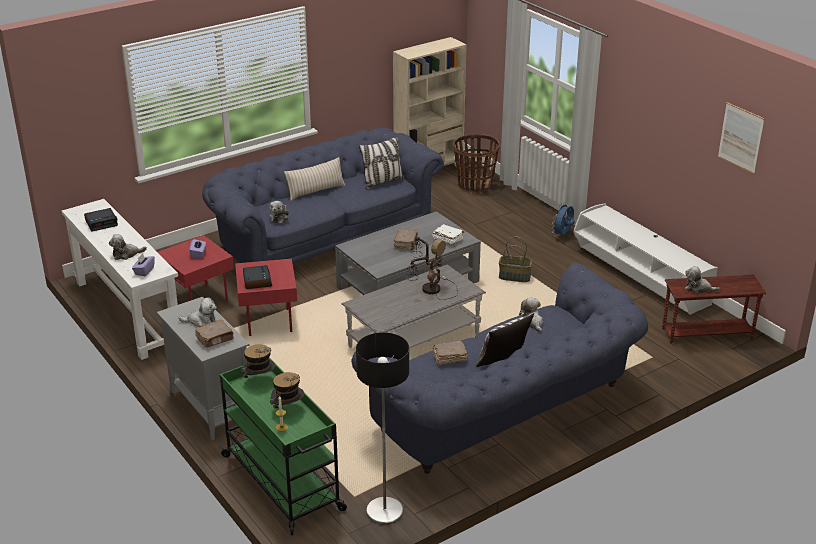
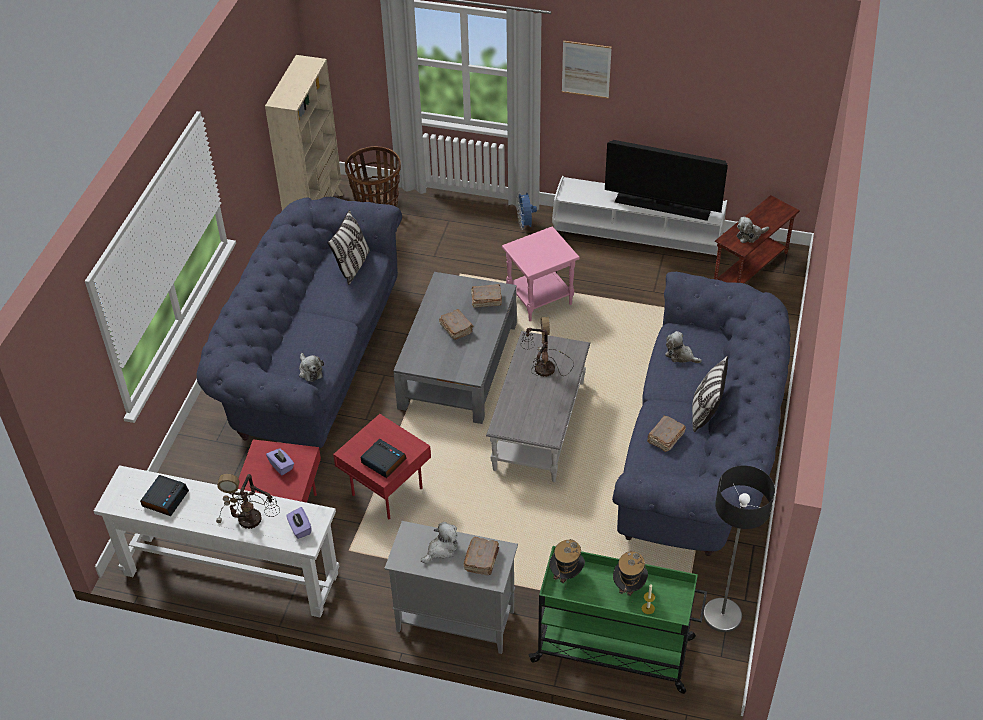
camera: 40 degrees left, 15 degrees up
(126, 254) = (251, 520): plush toy -> table lamp
(315, 191) = (302, 316): beige pillow -> none
(447, 239) = (486, 300): white book -> brown book
(515, 277) = (540, 299): basket -> pink side table
(659, 250) = (663, 206): none -> television
(740, 137) = (743, 77): picture -> picture (586, 69)

